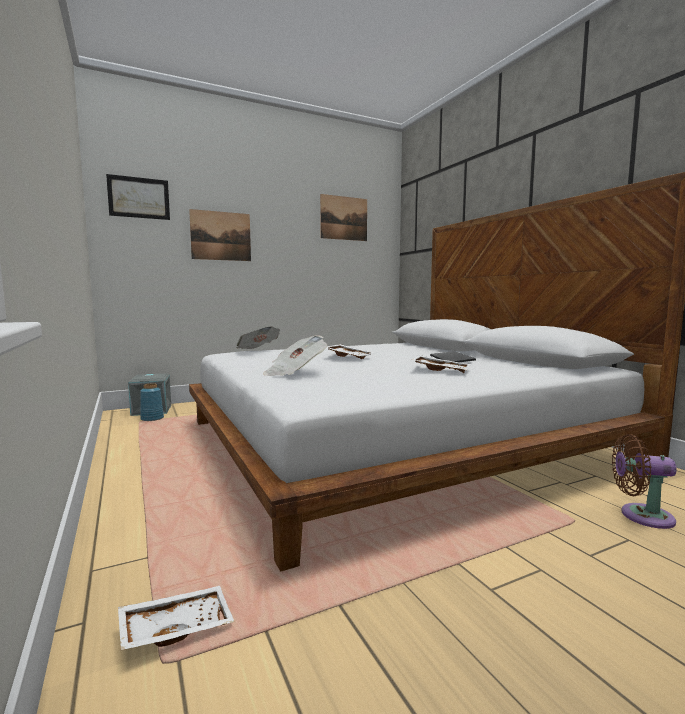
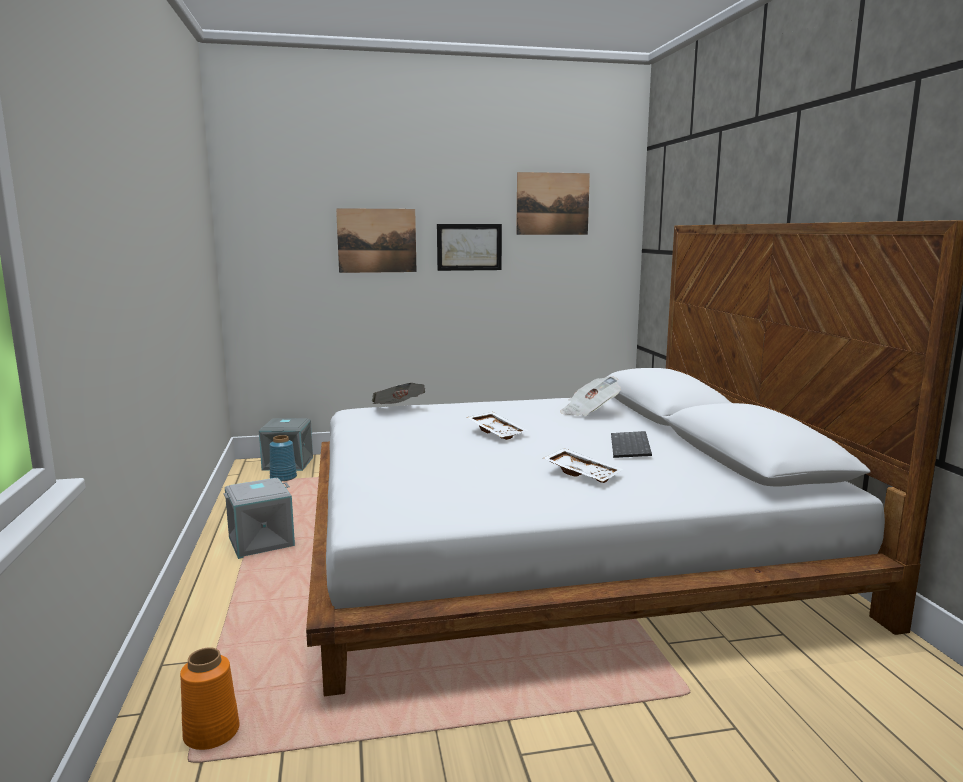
camera: 15 degrees right, 5 degrees up
(139, 197) = (274, 199): picture -> picture (469, 247)
(153, 461) = (261, 542): none -> grey storage box
(176, 627) = (211, 732): white tray -> orange vase
(295, 373) = (403, 463): newspaper -> newspaper (589, 412)
(641, 516) = (786, 700): brown fan -> none

